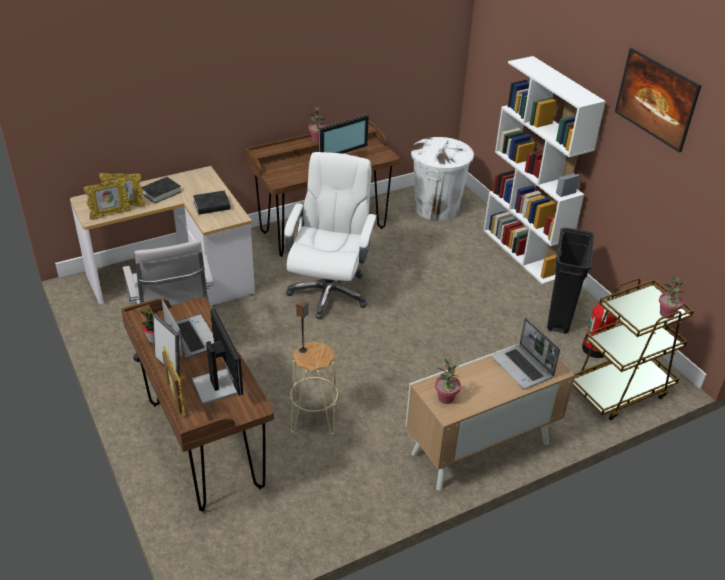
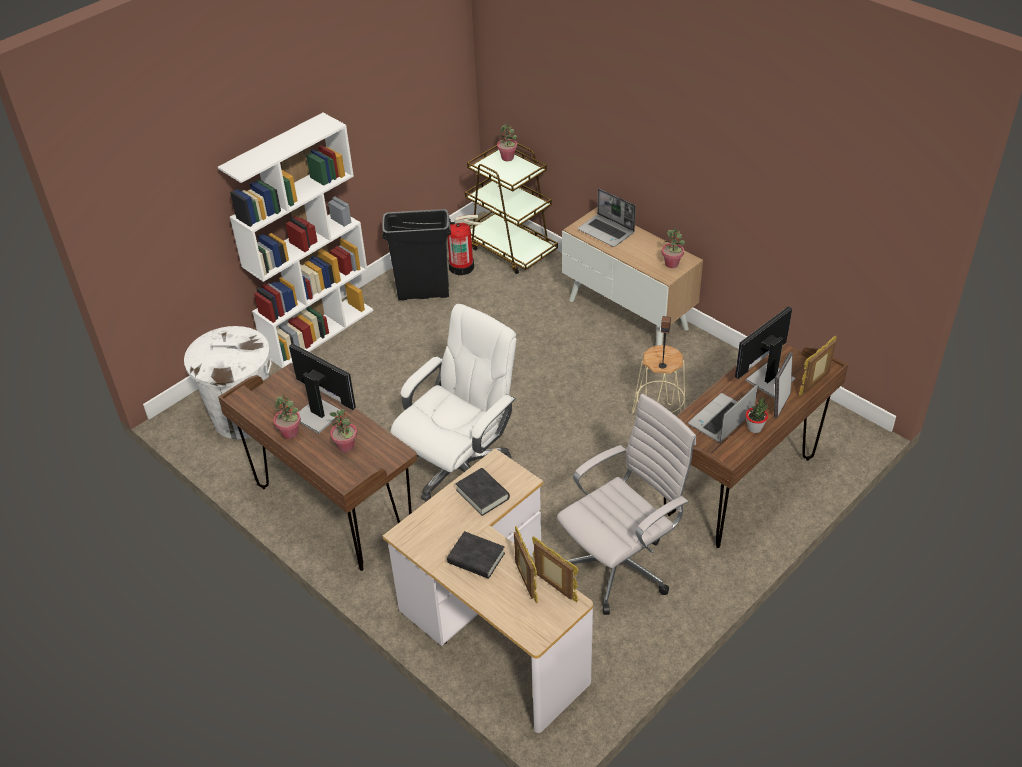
camera: 105 degrees left, 5 degrees up
(299, 165) = (346, 446): none -> potted plant
(329, 292) = (460, 468): white office chair -> white office chair turned 135 degrees clockwise
(523, 367) = (607, 231): laptop -> laptop turned 90 degrees clockwise
(651, 115) = (363, 77): picture -> none

